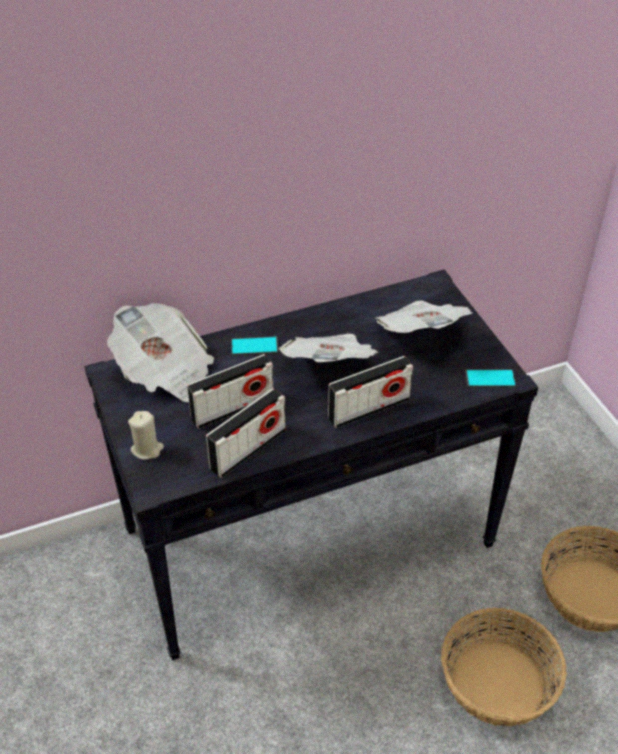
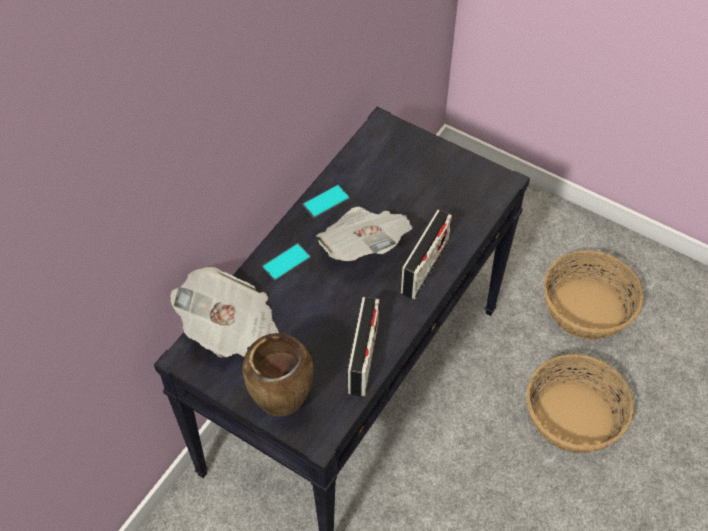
camera: 35 degrees left, 10 degrees up
(147, 449) = (282, 408): beige candle -> brown vase
(232, 408) = (318, 329): radio -> none
(420, 334) = (408, 178): newspaper -> none
(490, 379) = (491, 190): phone -> phone (326, 202)

